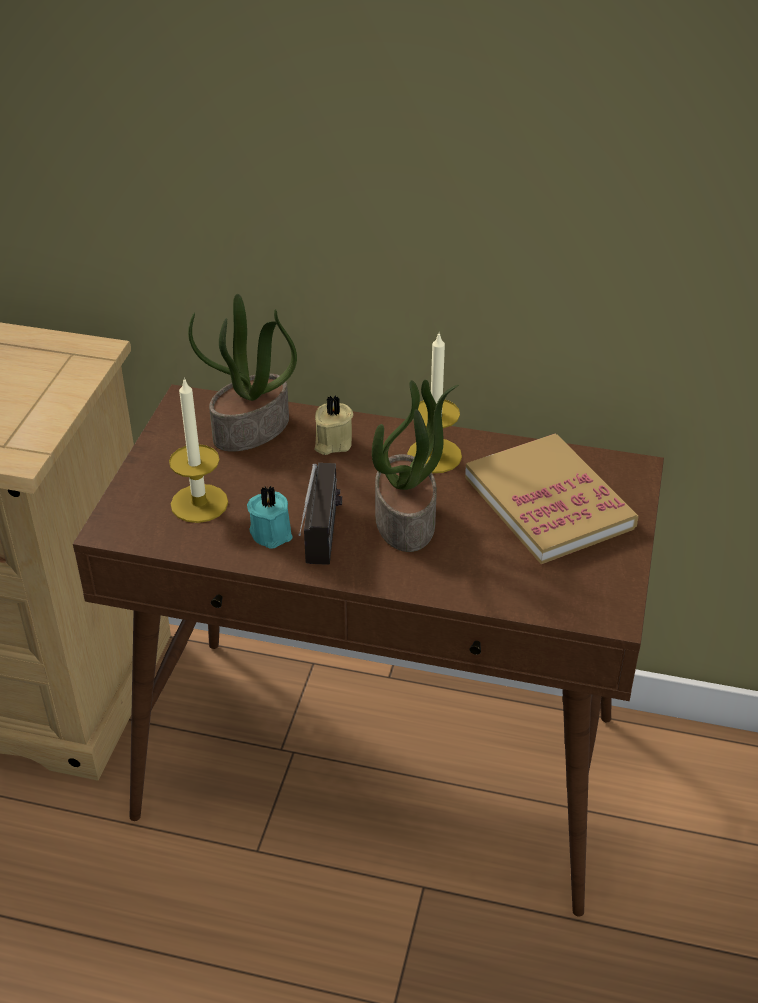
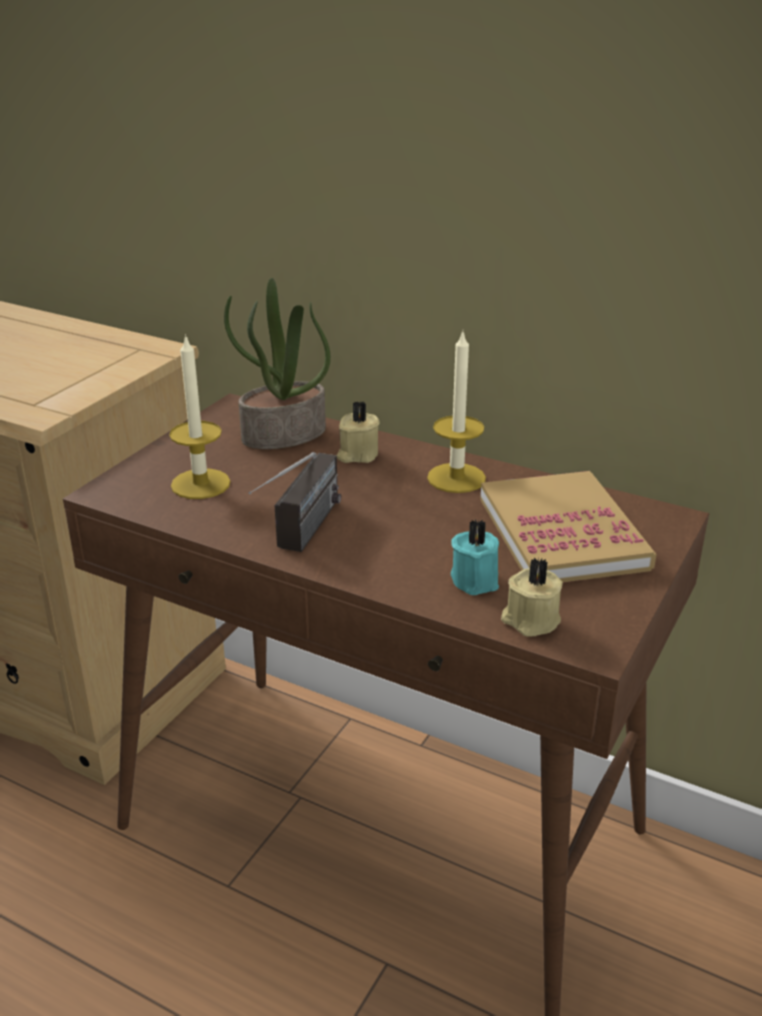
camera: 15 degrees right, 10 degrees down
(272, 532) = (258, 516): turquoise candle -> turquoise candle (476, 579)
(407, 520) = (401, 527): potted plant -> none
(552, 599) = (530, 620): none -> beige candle

